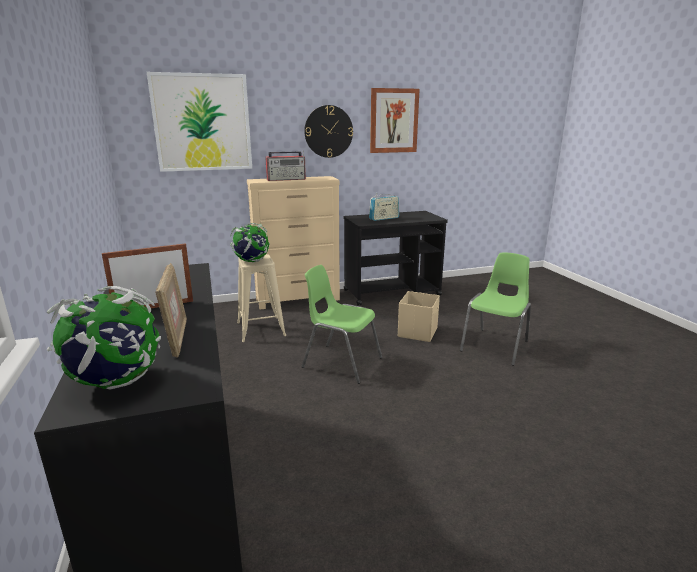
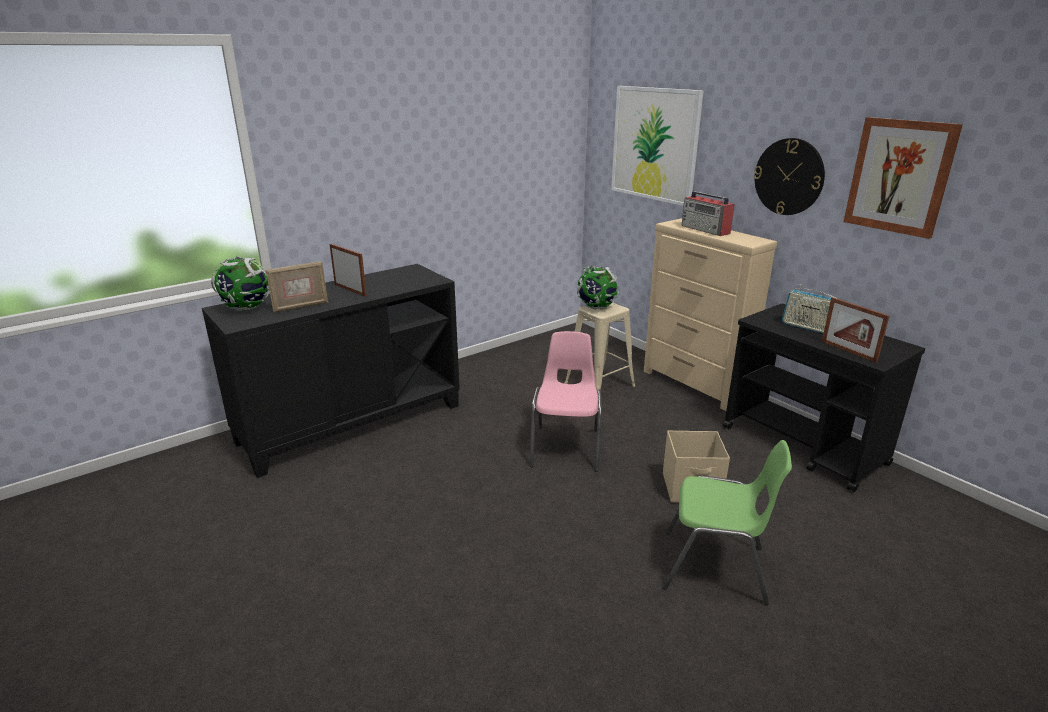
camera: 70 degrees right, 5 degrees up
(341, 362) = (566, 447): green chair -> pink chair
(421, 219) = (848, 351): none -> picture frame

